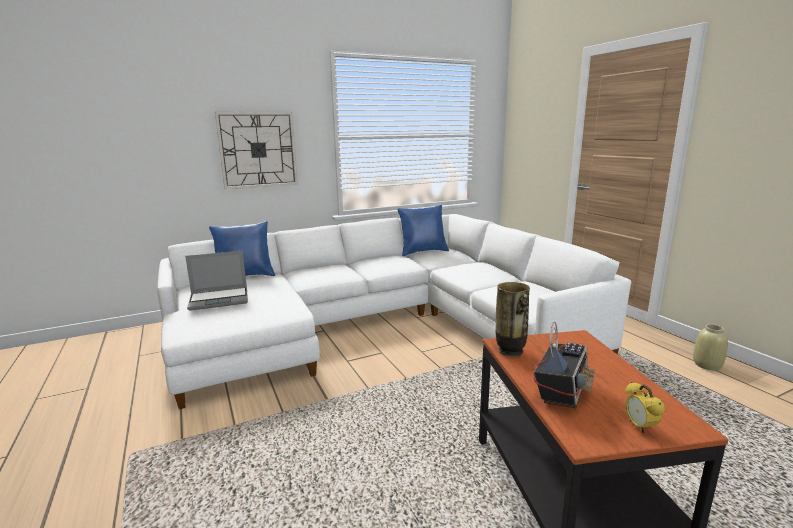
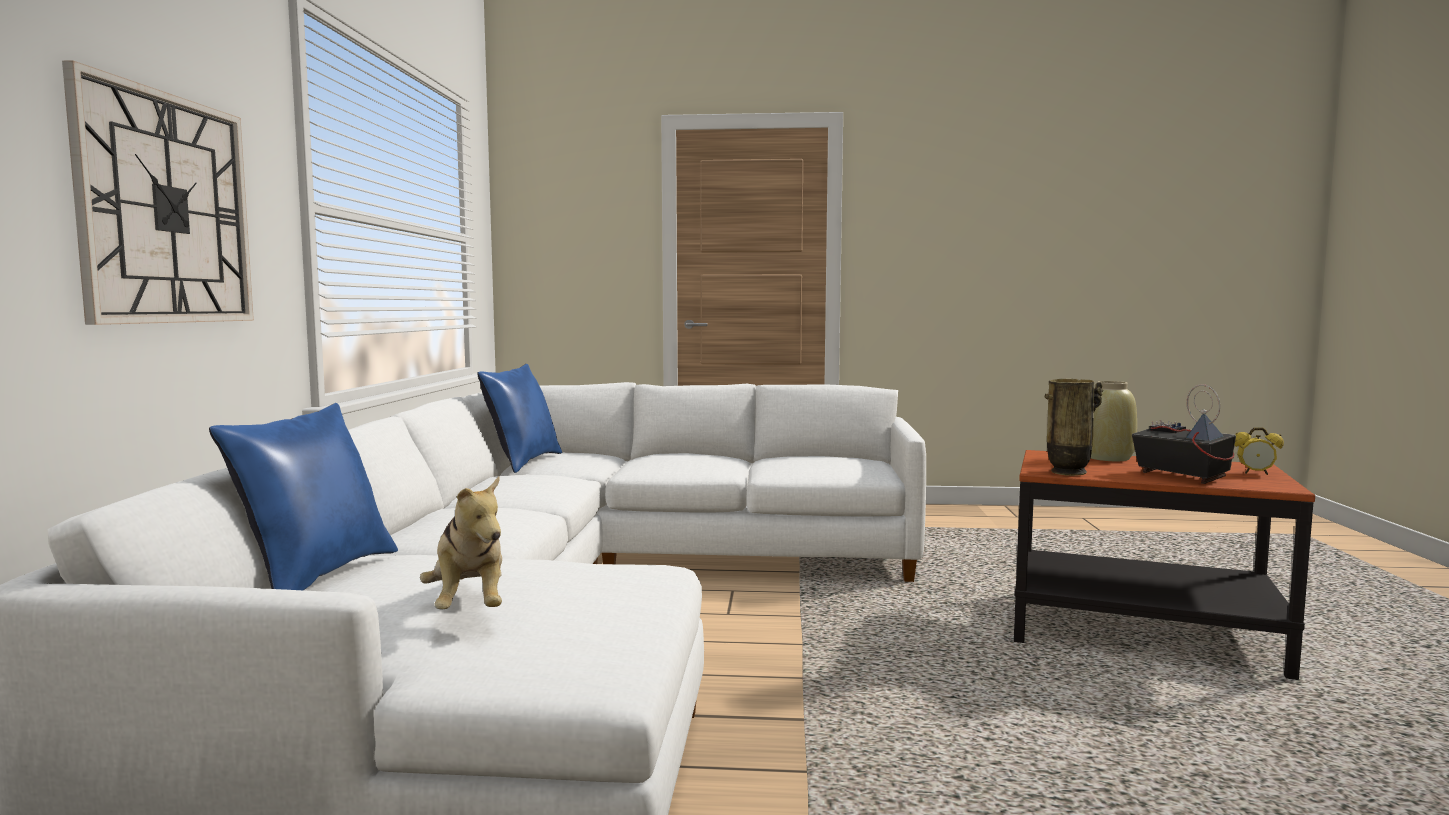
camera: 60 degrees left, 10 degrees down
(220, 299) = (469, 606): laptop -> plush toy
(707, 365) = (940, 514): beige vase -> beige vase (1109, 458)

